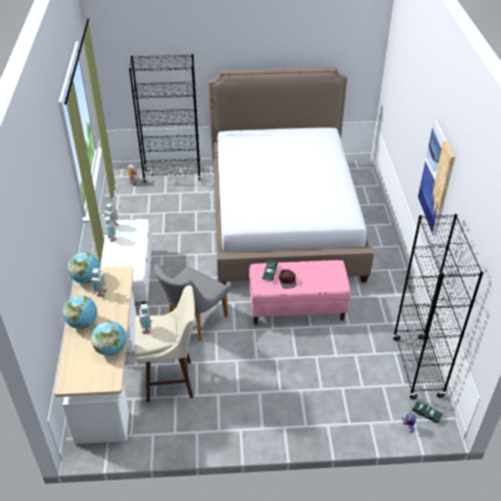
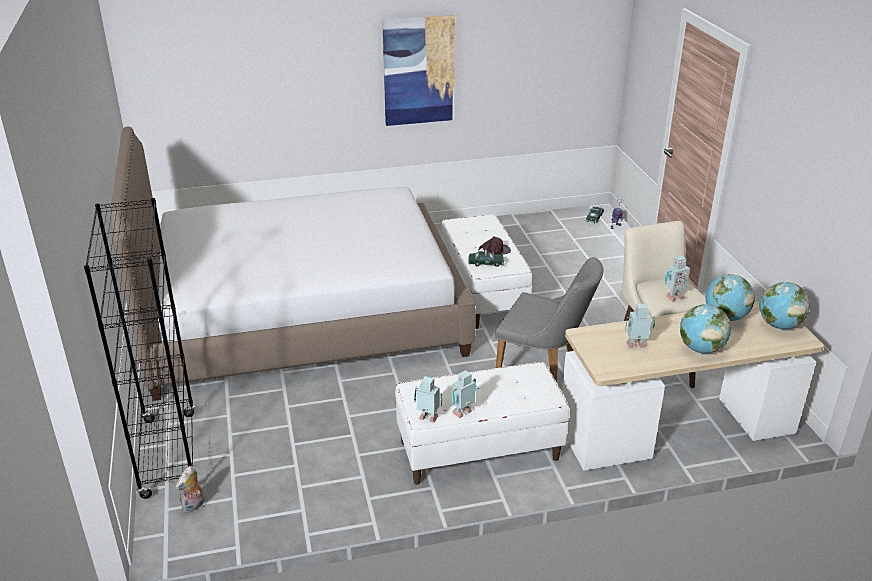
camera: 100 degrees left, 10 degrees down
(86, 279) = (615, 365): globe -> globe (779, 325)
(297, 308) = (482, 293): pink bench -> white bench
(417, 367) = (539, 222): black bookcase -> none

